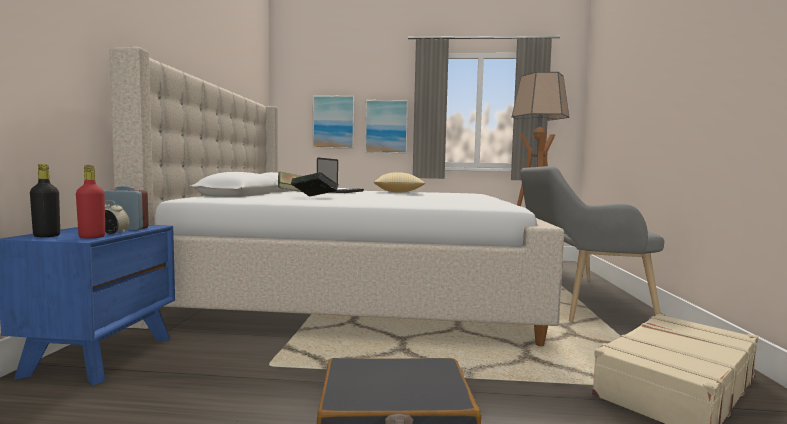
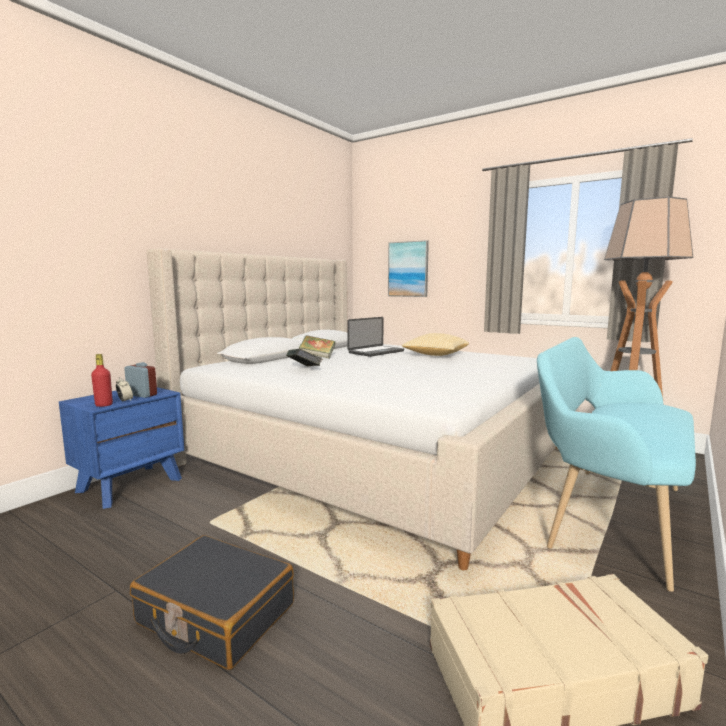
camera: 30 degrees right, 5 degrees up
(46, 236) = (85, 400): black bottle -> none
(386, 126) = (460, 272): picture -> none
(574, 298) = (608, 514): grey bench -> turquoise bench

